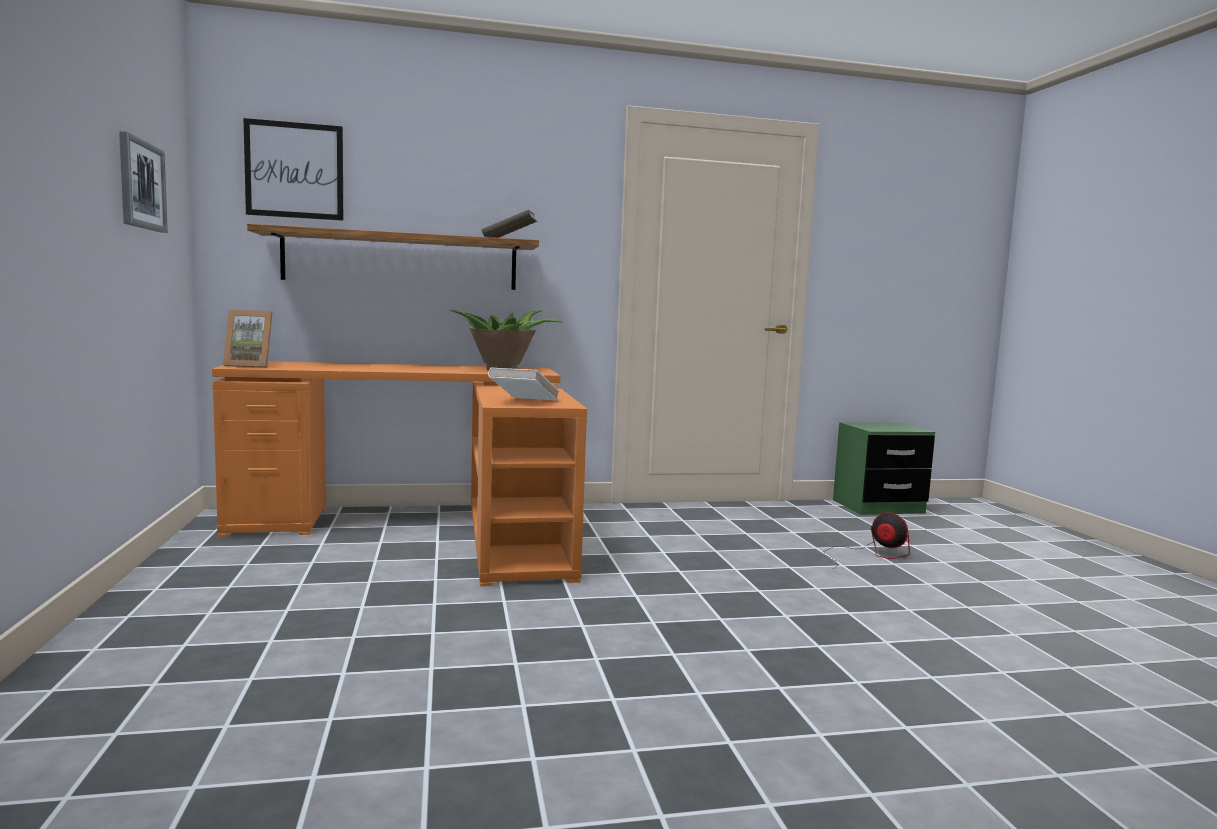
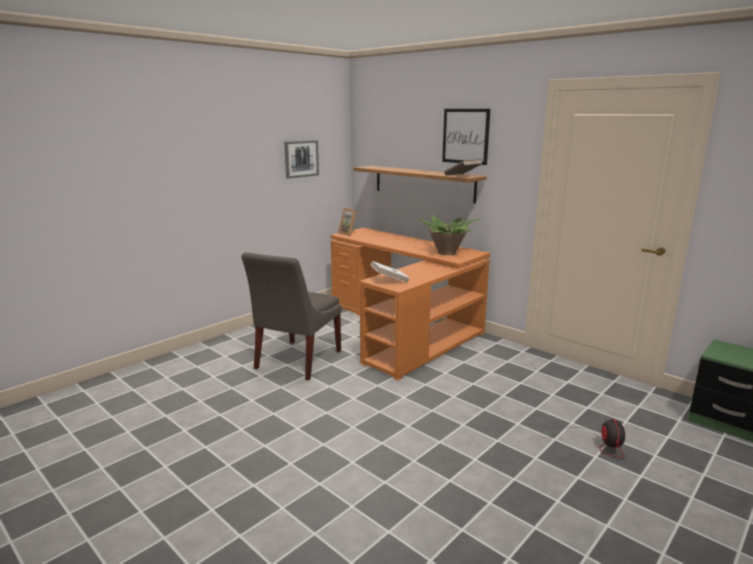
camera: 55 degrees right, 10 degrees up
(294, 170) = (383, 136): picture -> picture (465, 136)
(358, 625) = (296, 361): none -> grey chair

